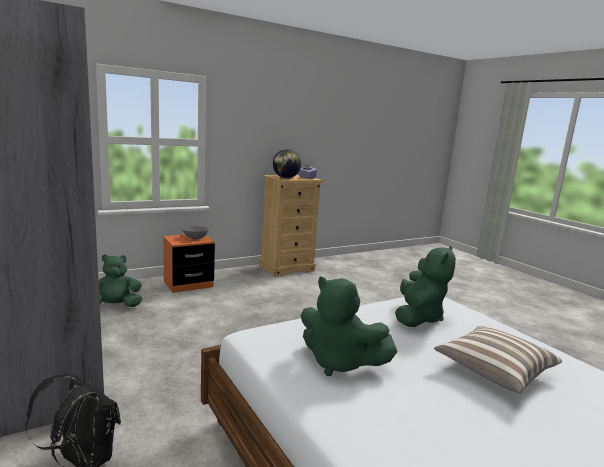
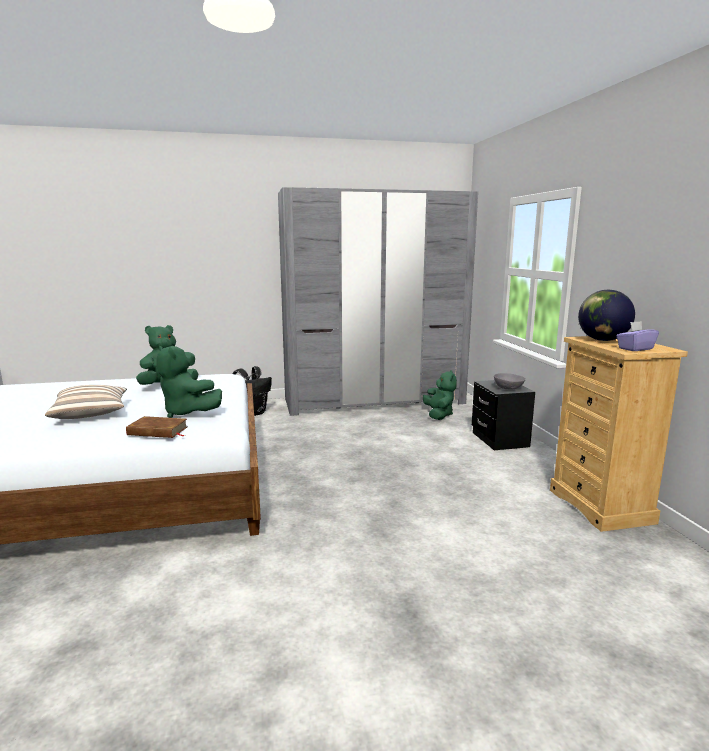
camera: 110 degrees right, 0 degrees up
(188, 284) = (499, 440): orange nightstand -> black nightstand
(472, 315) = (158, 431): none -> brown book

